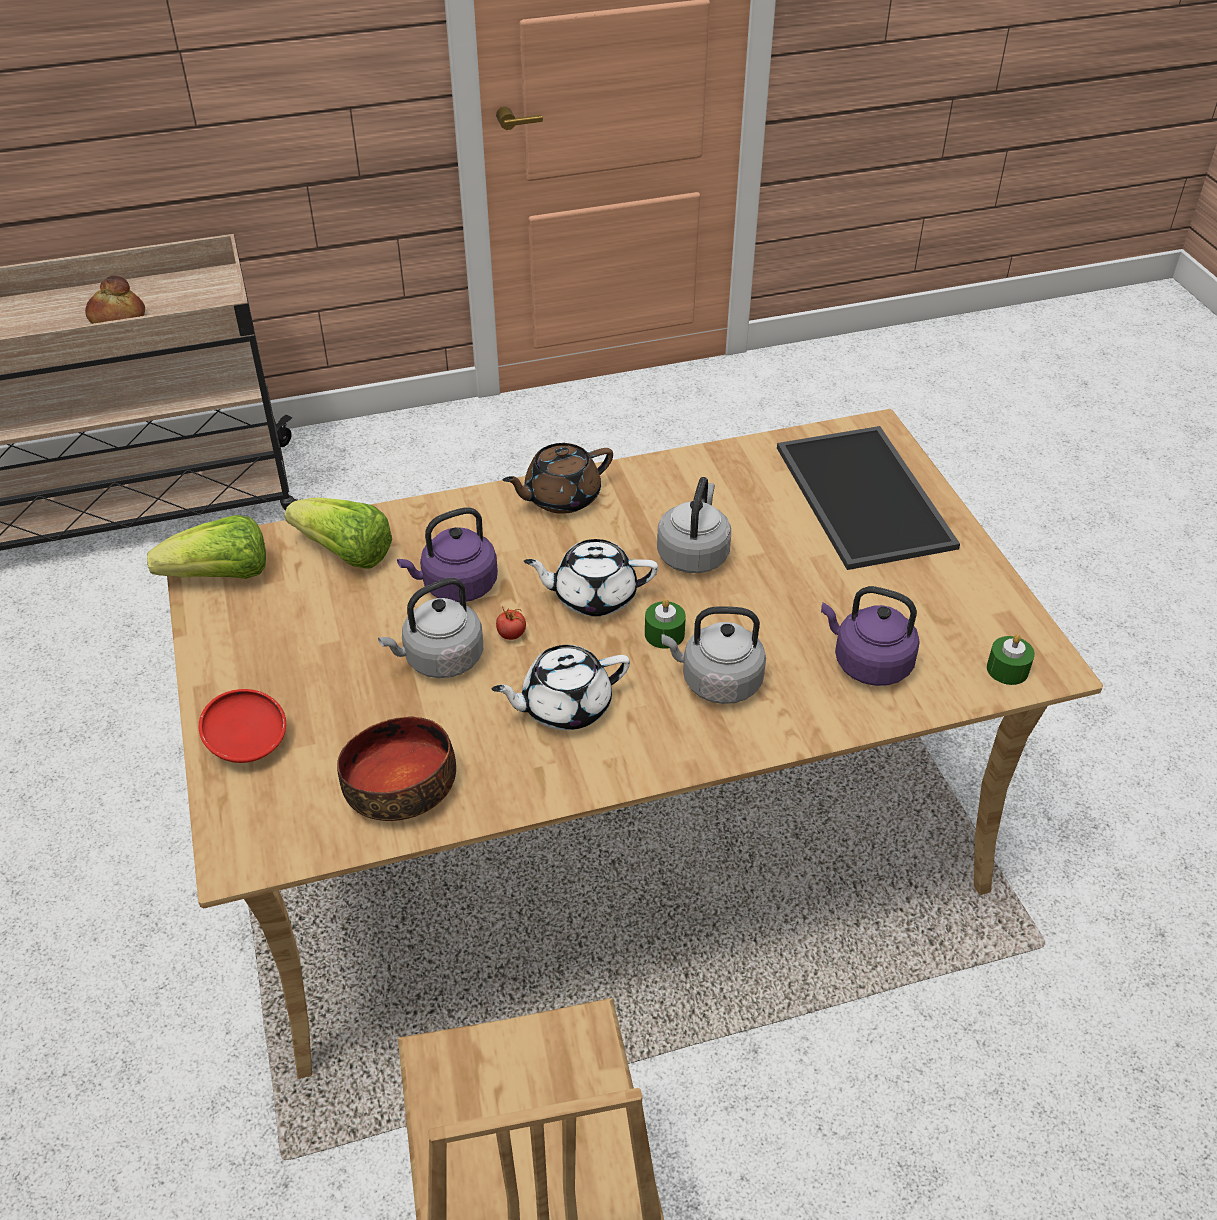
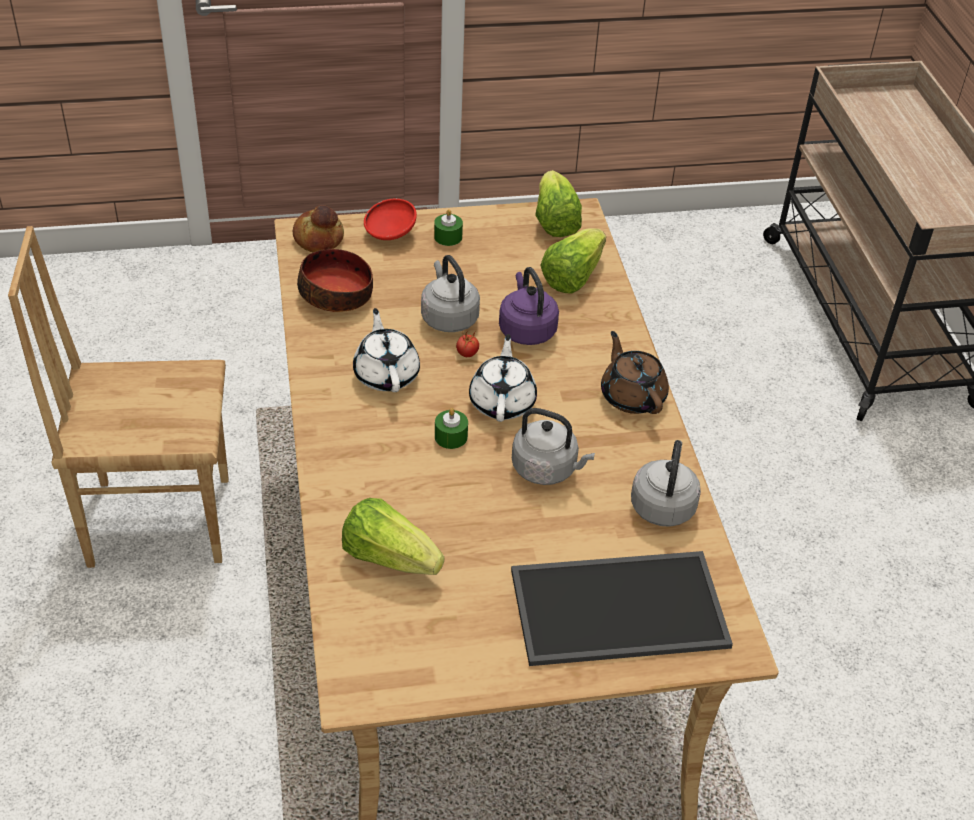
camera: 95 degrees right, 0 degrees up
(117, 318) = (920, 180): bread -> bread (319, 238)
(717, 682) = (390, 459): grey kettle -> grey kettle (663, 505)
(868, 663) = (389, 557): purple kettle -> lettuce
(1007, 669) = (358, 656): green candle -> green candle (448, 237)

